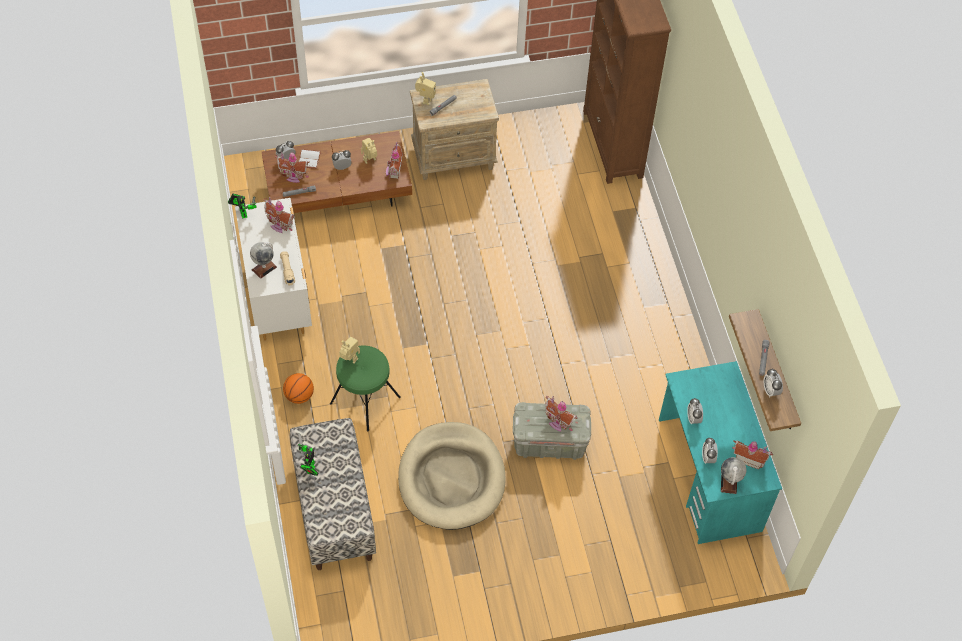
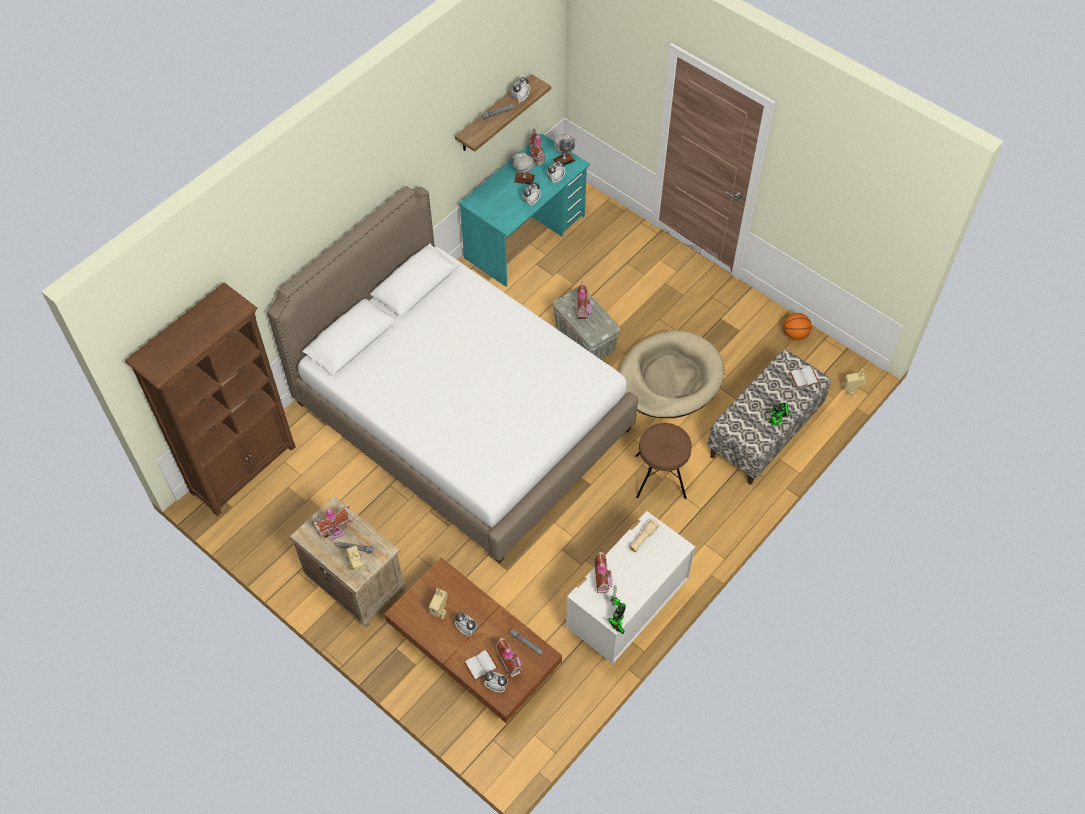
camera: 125 degrees left, 0 degrees up
(264, 268) = (657, 558): globe -> globe (524, 178)
(299, 396) = (699, 524): basketball -> basketball (795, 334)
(330, 525) = (804, 377): none -> white book
(349, 360) = (668, 455): toy robot -> toy robot (851, 391)
(365, 400) = (660, 476): green stool -> brown stool
(393, 171) = (436, 583): toy house -> toy house (335, 530)
(543, 303) = (462, 416): none -> white bed

